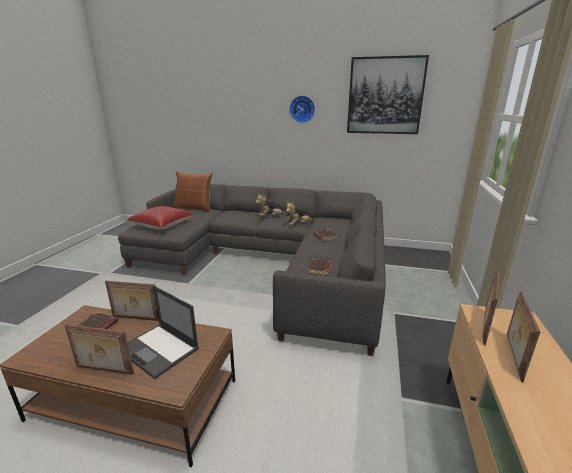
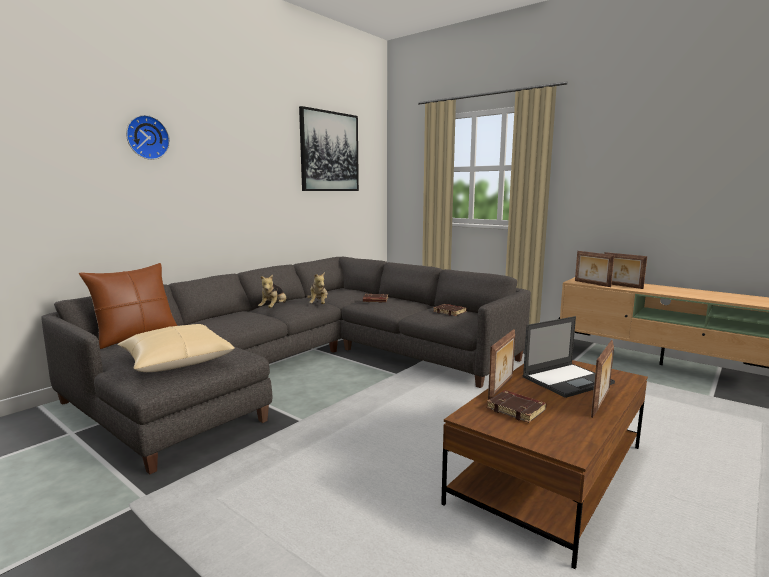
camera: 65 degrees left, 10 degrees down
(162, 224) = (177, 361): red pillow -> beige pillow
(302, 109) = (254, 162): wall clock -> wall clock (146, 137)

